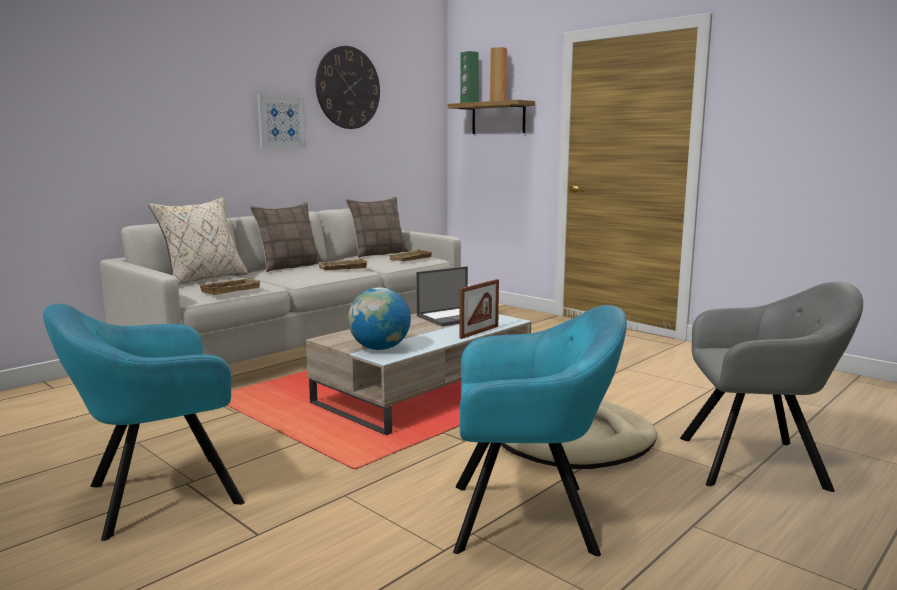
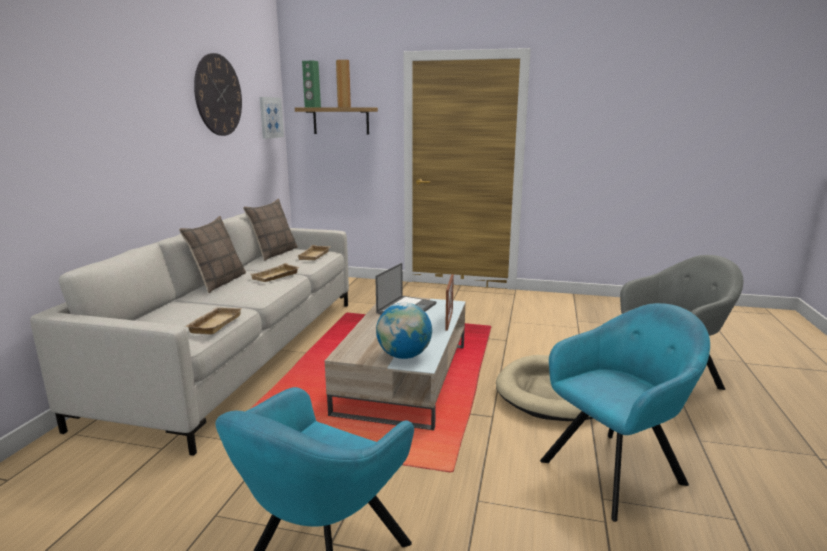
camera: 30 degrees left, 5 degrees up
(203, 279) = (157, 314): beige pillow -> none
(281, 122) = (171, 134): picture -> picture (270, 117)

